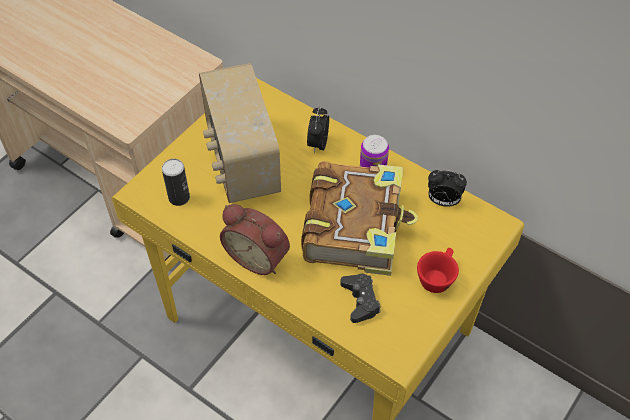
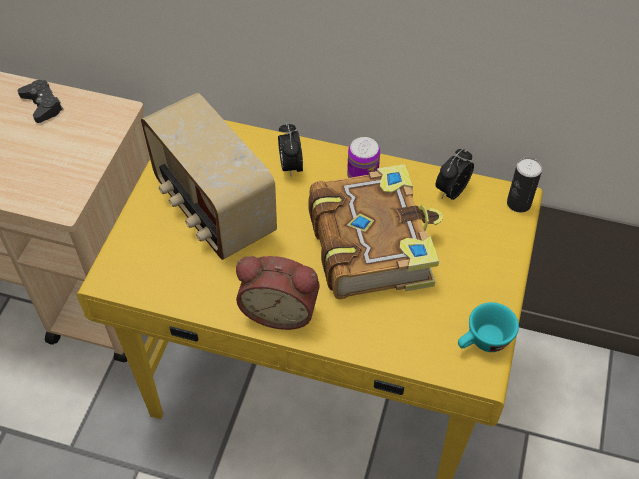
camera: 20 degrees left, 0 degrees up
(179, 197) = (159, 270): can -> can (518, 203)
(360, 300) = (414, 323): black game controller -> black game controller (42, 105)
(411, 334) = (483, 342): none -> turquoise cup
(437, 277) = (482, 272): red cup -> none
(443, 201) = (451, 190): alarm clock -> alarm clock turned 135 degrees clockwise

